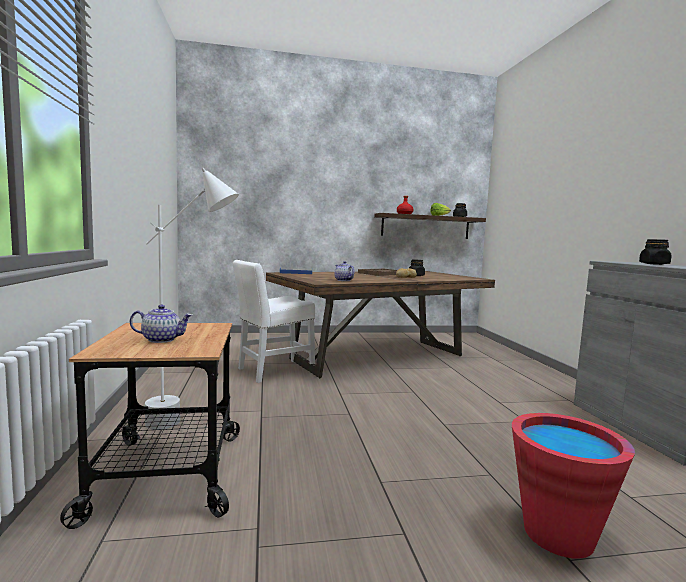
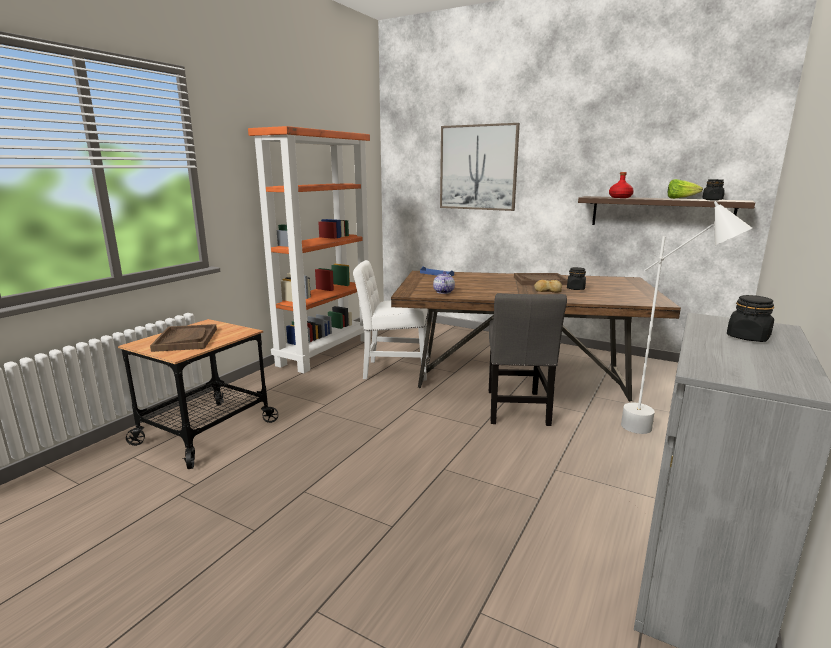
camera: 40 degrees right, 10 degrees up
(162, 339) = (185, 339): teapot -> brown tray
(174, 369) = (326, 351): none -> orange bookcase
(190, 422) = (270, 400): white floor lamp -> white floor lamp (662, 434)
(285, 187) = (478, 167): none -> picture
(413, 375) = (517, 410): none -> grey chair
(558, 534) = (345, 593): red bucket -> none

